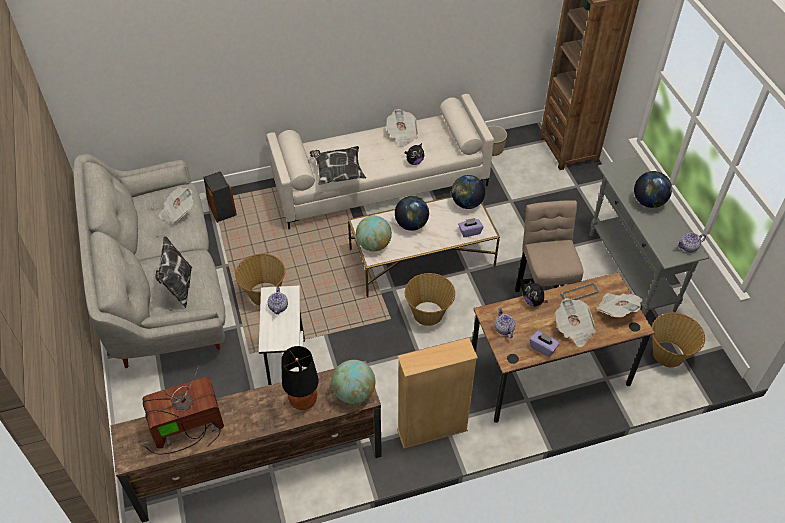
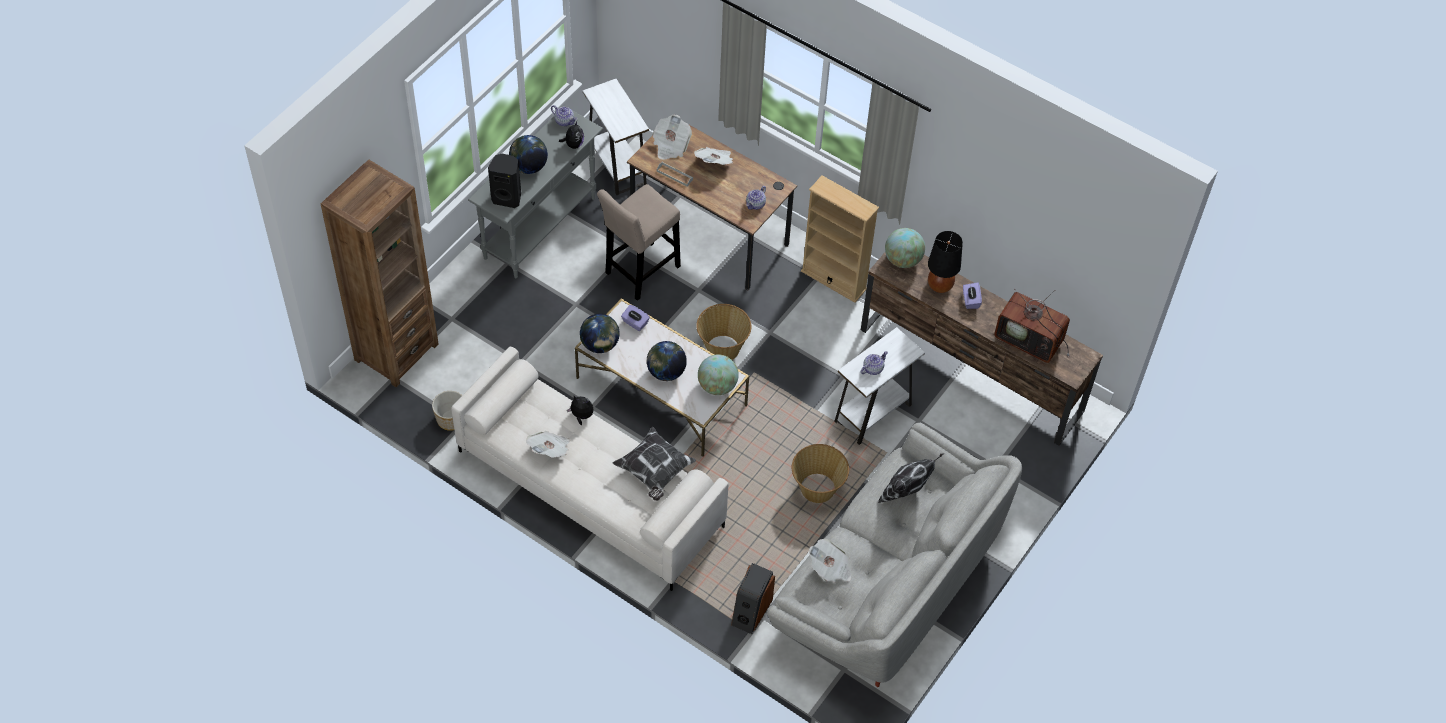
camera: 130 degrees left, 5 degrees up
(533, 301) = (710, 199): plush toy -> plush toy (573, 144)
(543, 348) = (751, 172): purple tissue box -> purple tissue box (970, 301)
(623, 176) = (507, 197): none -> black speaker
(669, 354) = (616, 166): basket -> white side table

